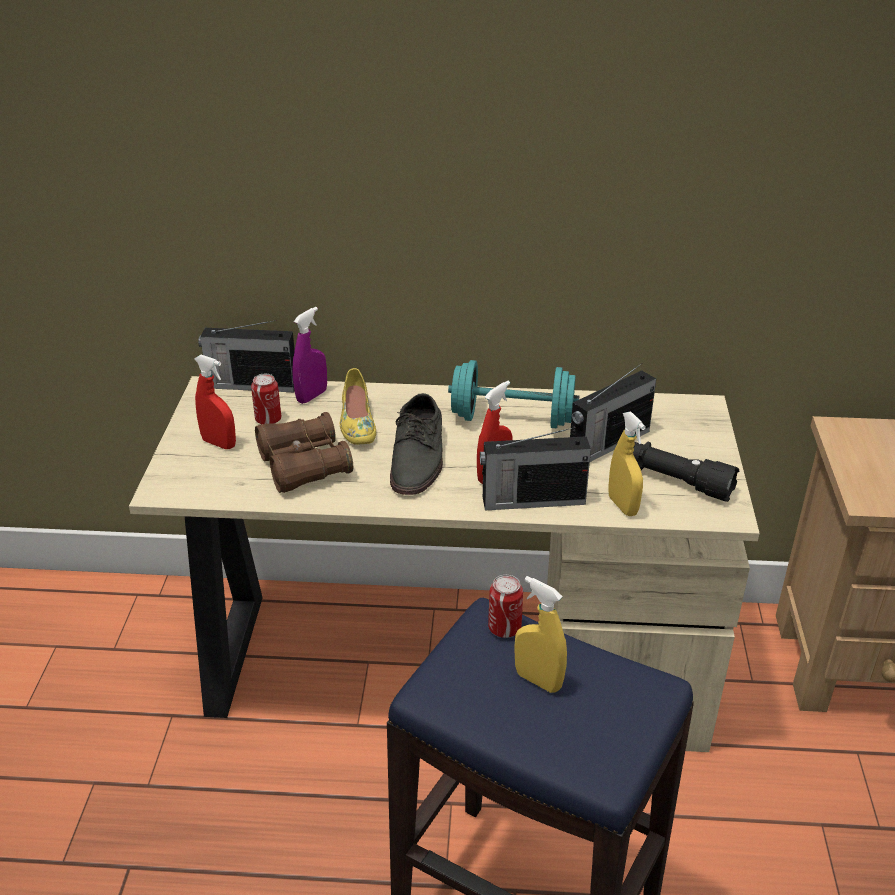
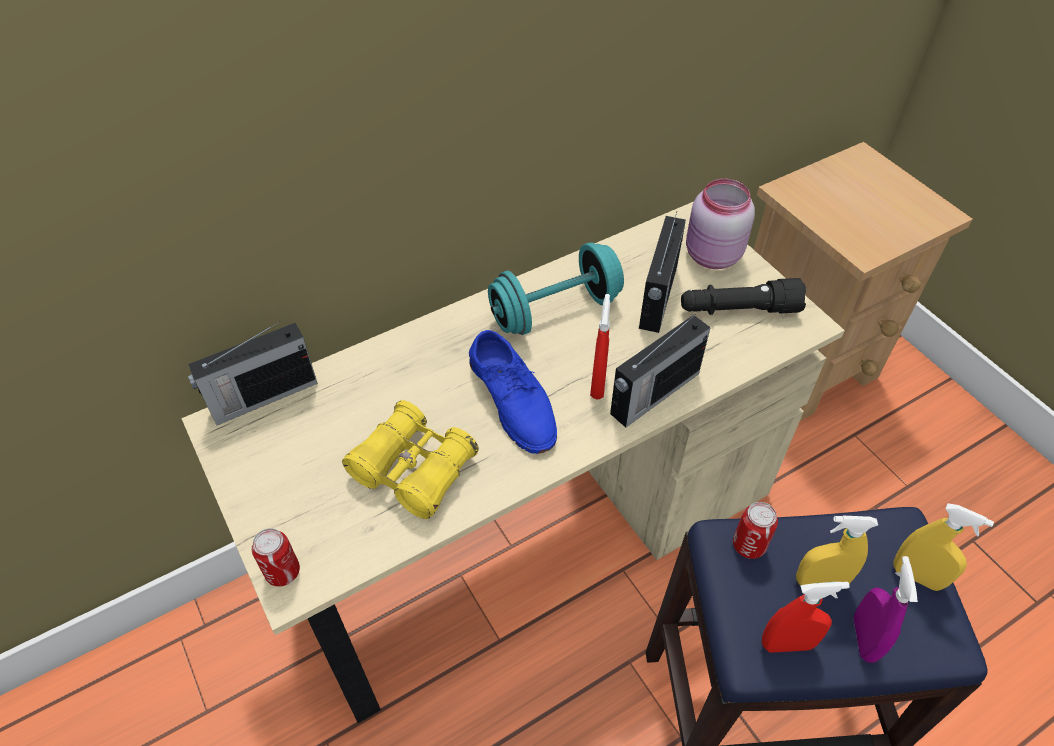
camera: 35 degrees left, 15 degrees up
(219, 443) = (298, 491): red spray bottle -> red spray bottle (787, 644)
(268, 419) = (323, 432): can -> can (282, 572)
(304, 465) = (413, 469): brown binoculars -> yellow binoculars
(312, 396) = (341, 379): purple spray bottle -> purple spray bottle (864, 638)
(356, 422) = (416, 388): yellow shoe -> none
(418, 457) = (513, 399): grey shoe -> blue shoe
(622, 506) = (727, 359): yellow spray bottle -> yellow spray bottle (917, 576)
(690, 436) = (711, 256): none -> pink jar

